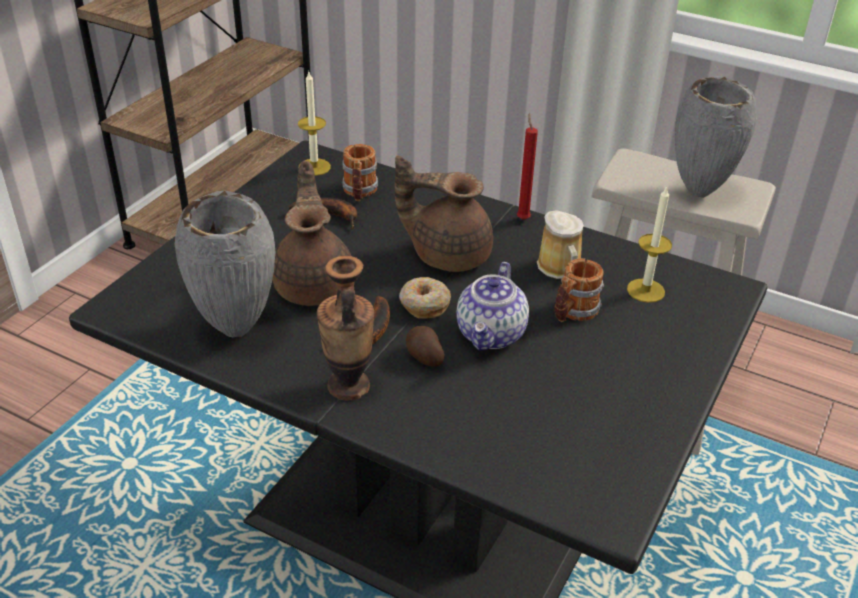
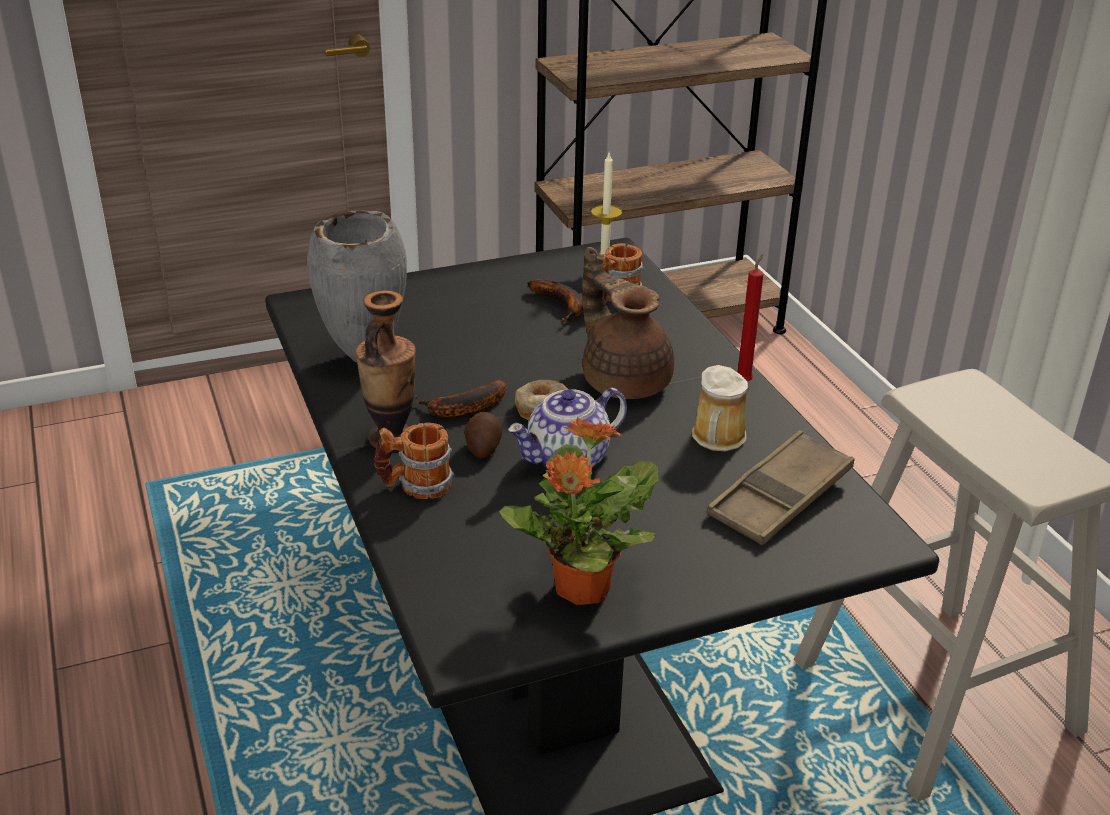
camera: 40 degrees right, 5 degrees down
(315, 284) = (472, 352): brown teapot -> none
(573, 313) = (672, 480): mug -> mug (415, 485)
(623, 425) = (580, 589): none -> potted plant
(645, 290) = (780, 497): candle -> brown tray
(700, 193) = (1009, 448): grey vase -> none

